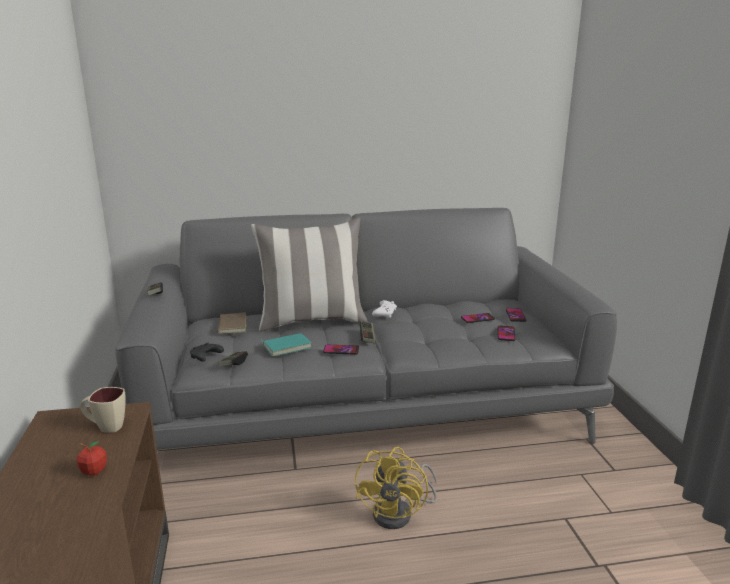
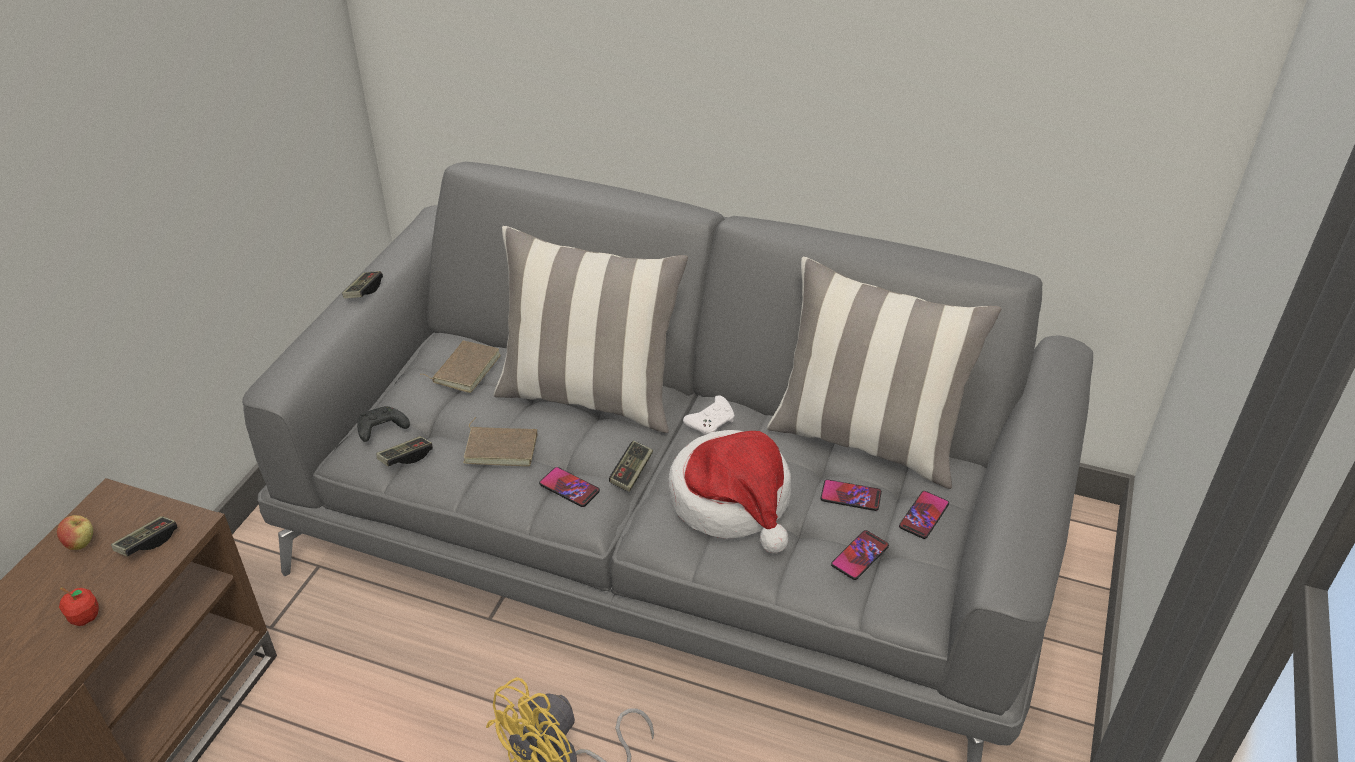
camera: 30 degrees right, 20 degrees up
(51, 442) = (81, 544): none -> apple
(106, 427) = (147, 543): beige mug -> game controller
(286, 346) = (502, 447): turquoise book -> brown book
(428, 333) = (732, 501): none -> hat
(461, 302) = (867, 440): none -> pillow

